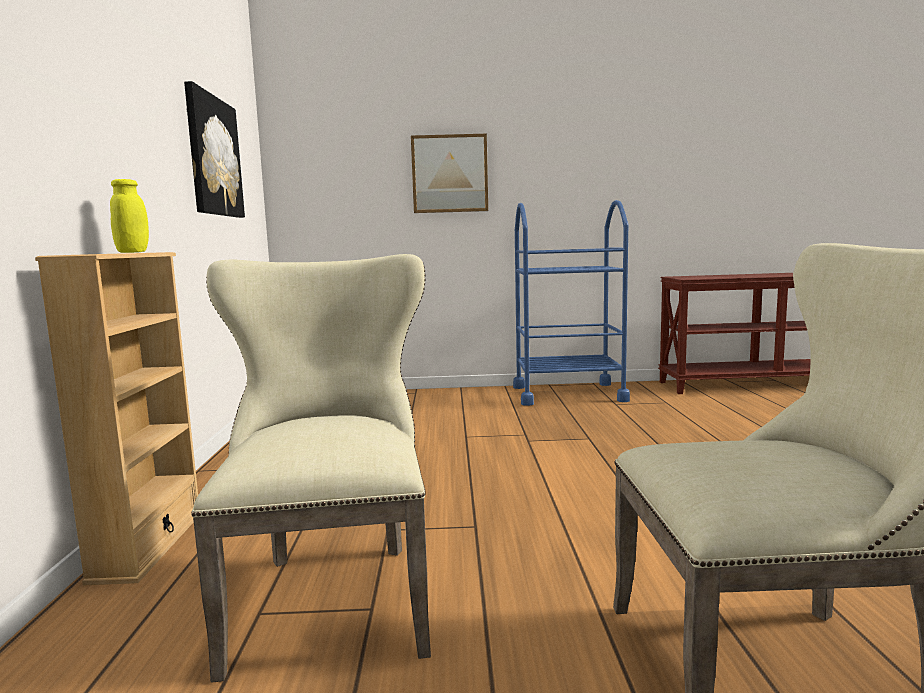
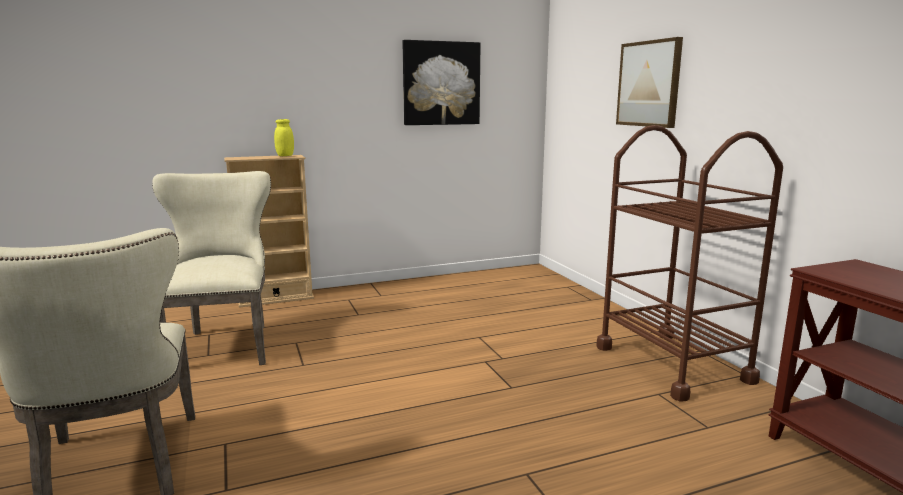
camera: 70 degrees right, 5 degrees up
(332, 594) = (223, 344): beige chair -> beige chair turned 75 degrees counterclockwise
(568, 394) = (672, 364): blue cart -> brown cart

